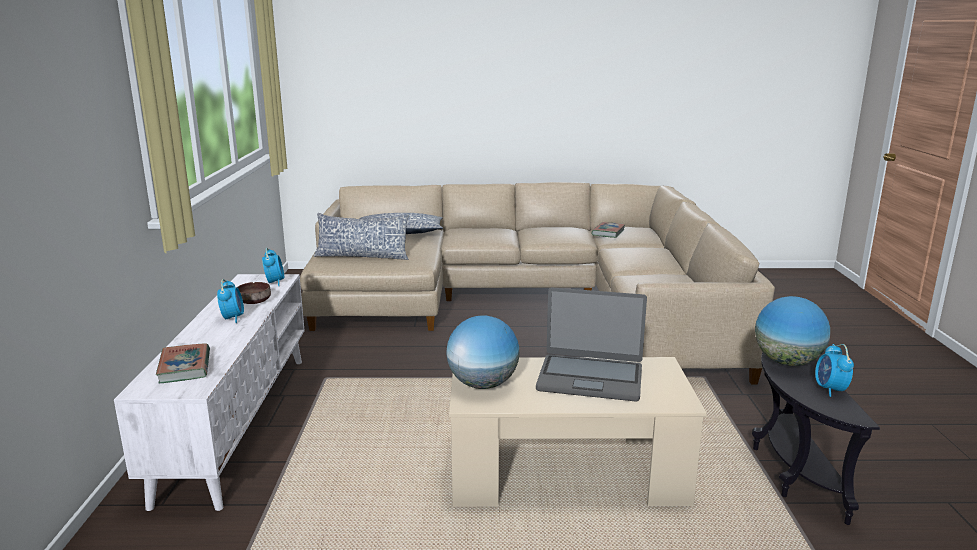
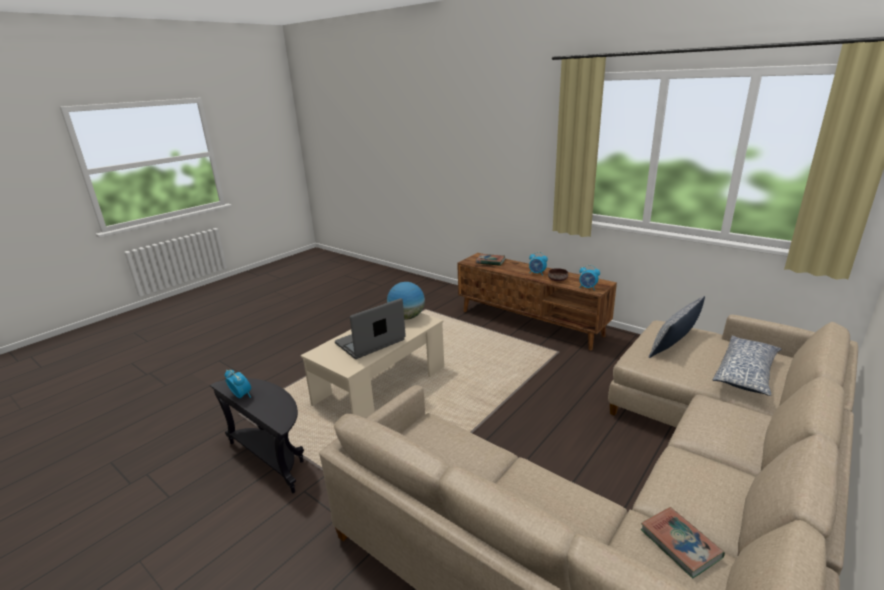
camera: 130 degrees right, 5 degrees up
(237, 422) = (530, 323): white tv stand -> brown tv stand
(787, 362) = (276, 404): globe -> none

